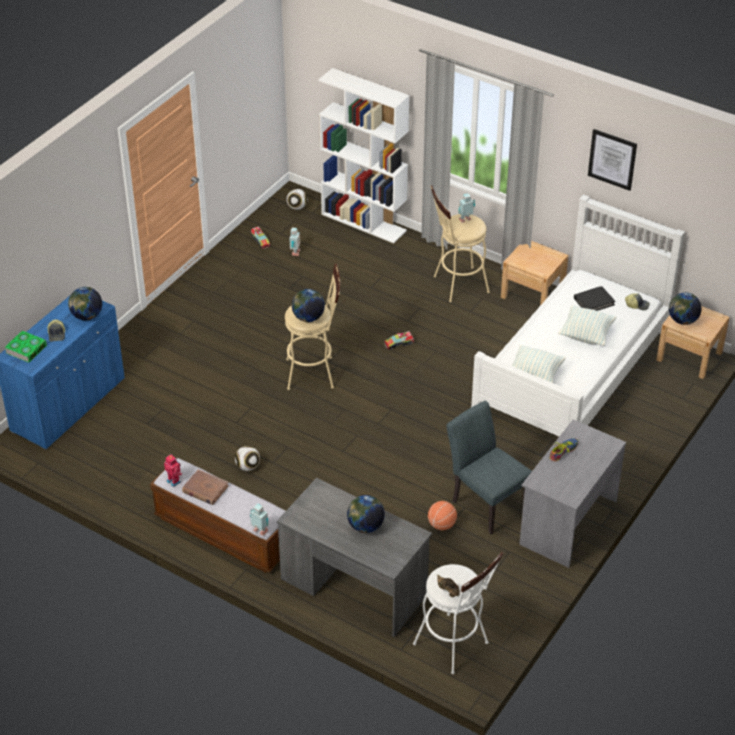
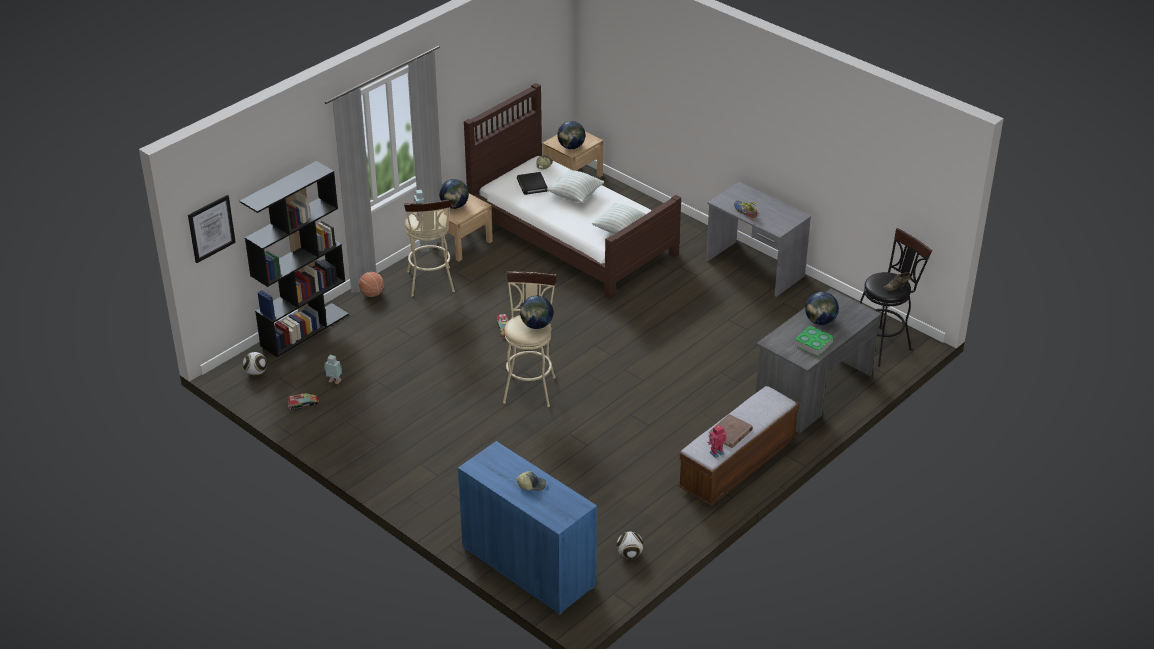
camera: 80 degrees left, 5 degrees down
(26, 349) = (550, 509): book -> book (813, 343)
(87, 316) = (507, 461): globe -> globe (454, 206)
(247, 466) = (651, 442): football -> football (629, 554)
(260, 531) = (789, 403): toy robot -> none
(364, 222) = (305, 329): white bookcase -> black bookcase
(442, 524) = (747, 334): basketball -> basketball (372, 294)
(455, 646) = (883, 344): white stool -> black stool
(485, 502) = (724, 307): grey chair -> none
(572, 369) = (571, 237): white bed -> brown bed
(612, 159) = (478, 69): picture -> picture (211, 228)

